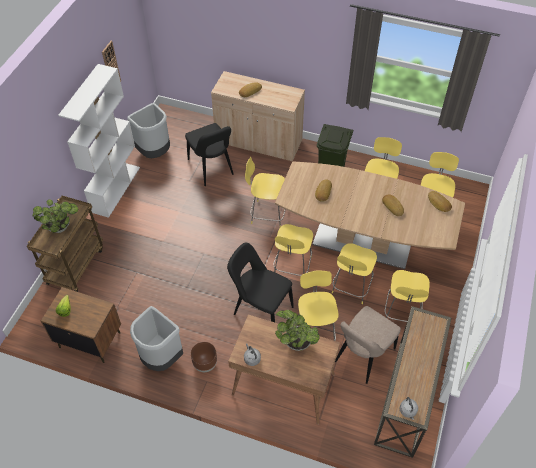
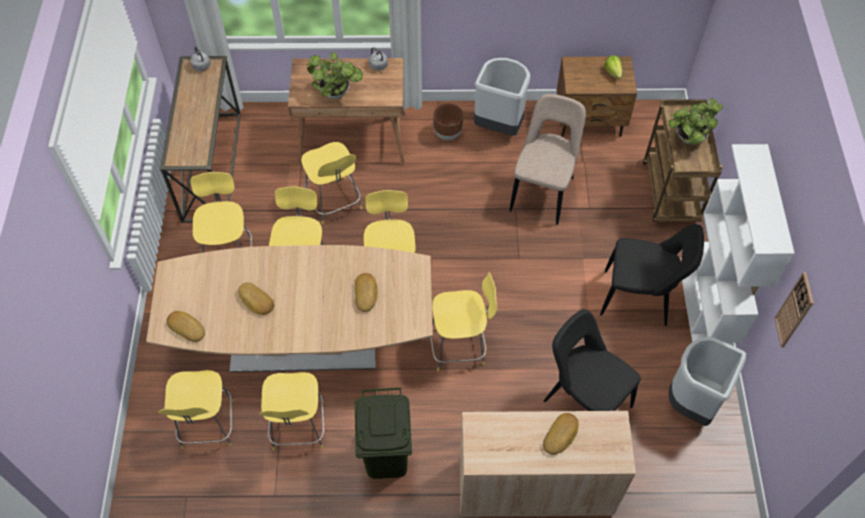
camera: 160 degrees right, 5 degrees up
(260, 309) = (411, 209): black chair -> black chair (639, 299)
(362, 357) = (269, 192): beige chair -> beige chair (543, 191)

